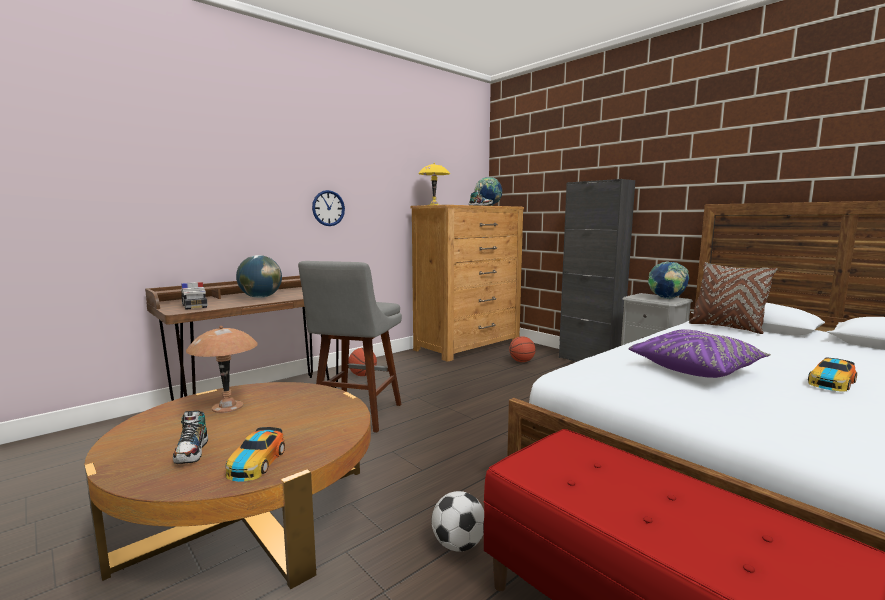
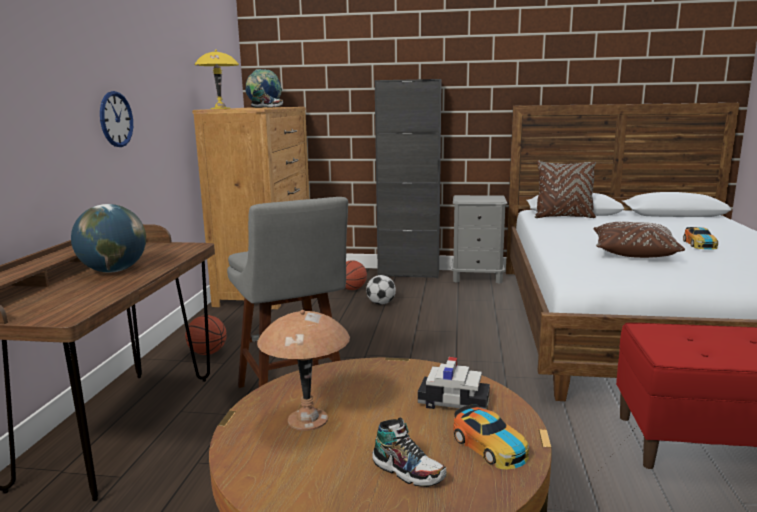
camera: 40 degrees left, 5 degrees up
(194, 306) = (58, 304): toy car -> toy car (454, 402)
(458, 544) = (581, 455): football -> football (381, 303)
(667, 299) = (489, 198): globe -> none
(696, 369) = (633, 253): purple pillow -> brown pillow

